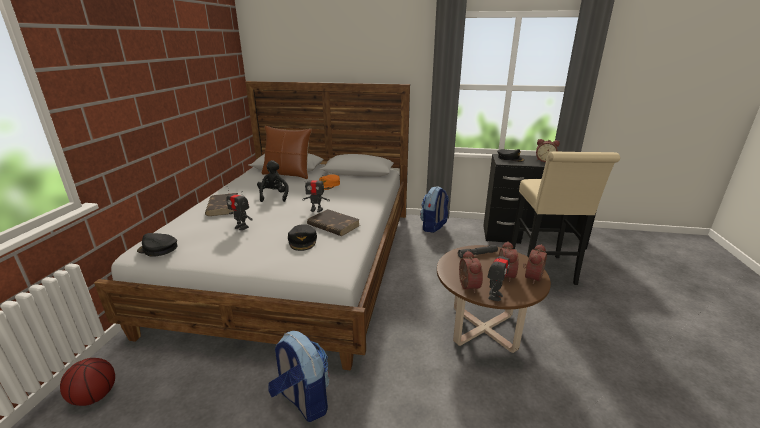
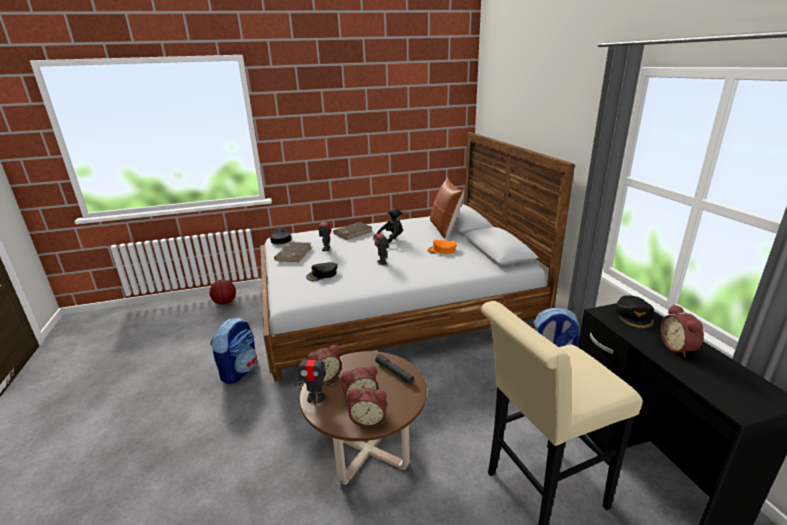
camera: 65 degrees right, 0 degrees up
(333, 225) = (358, 277): brown book -> brown book (293, 254)

